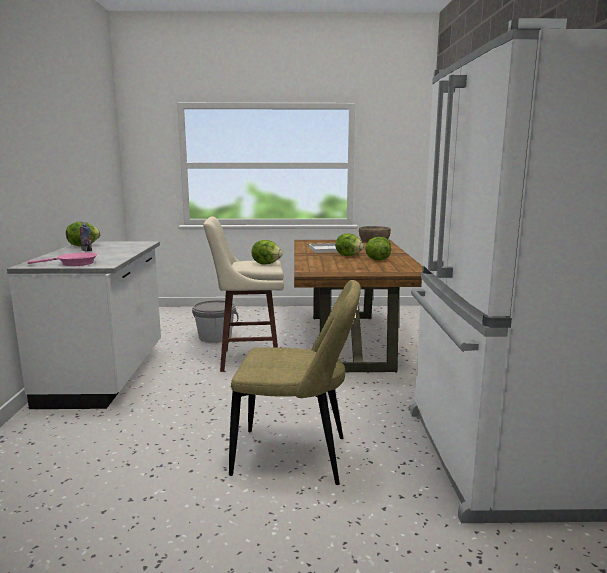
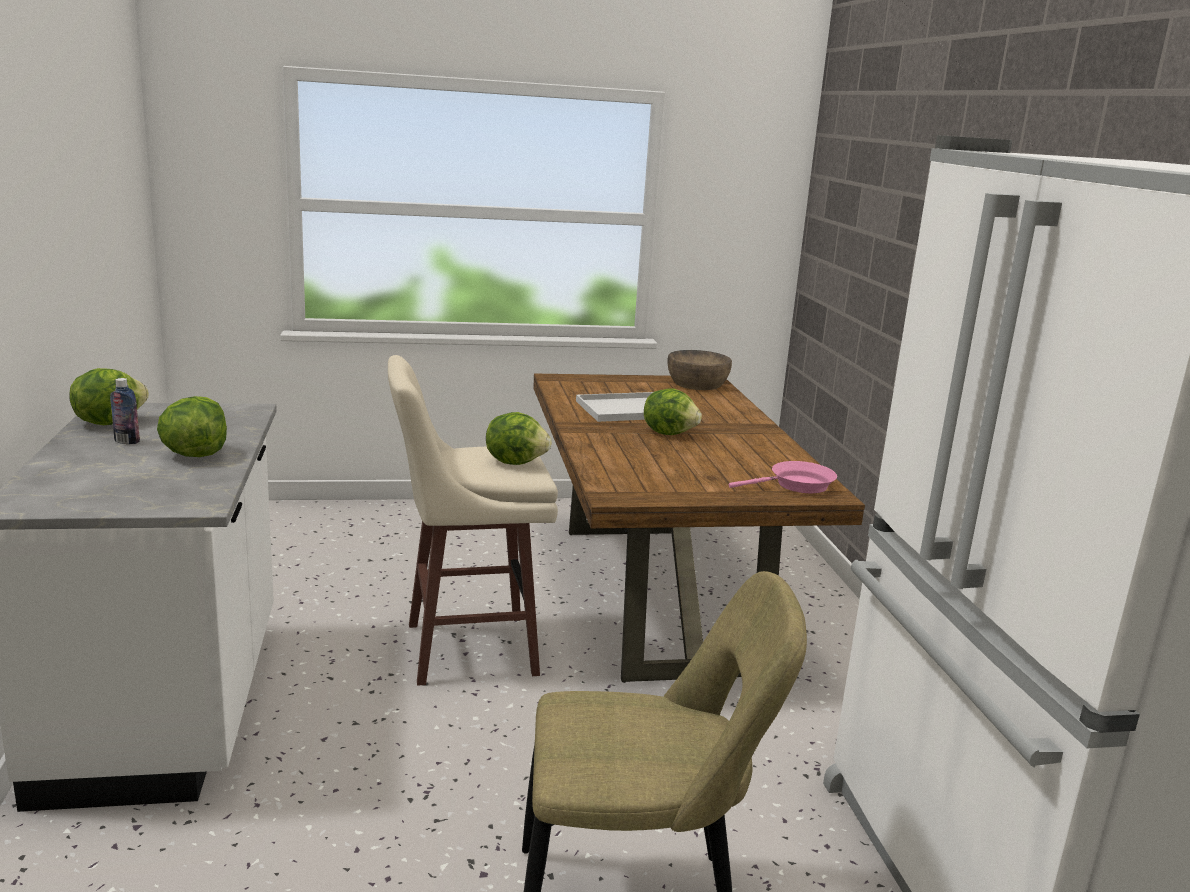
camera: 10 degrees left, 5 degrees up
(74, 263) = (124, 498): pink frying pan -> pink frying pan (796, 485)
(215, 337) = (380, 588): grey bucket -> none
(377, 260) = (731, 448): lettuce -> lettuce (195, 454)

